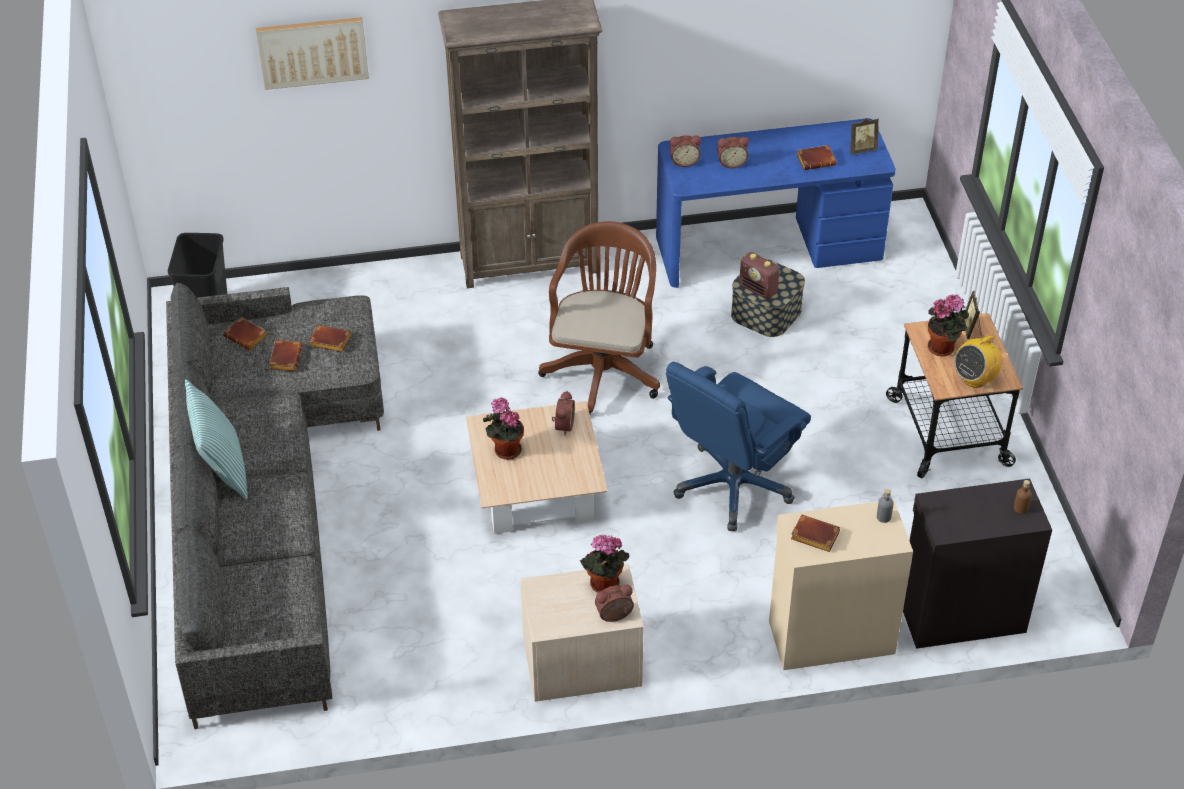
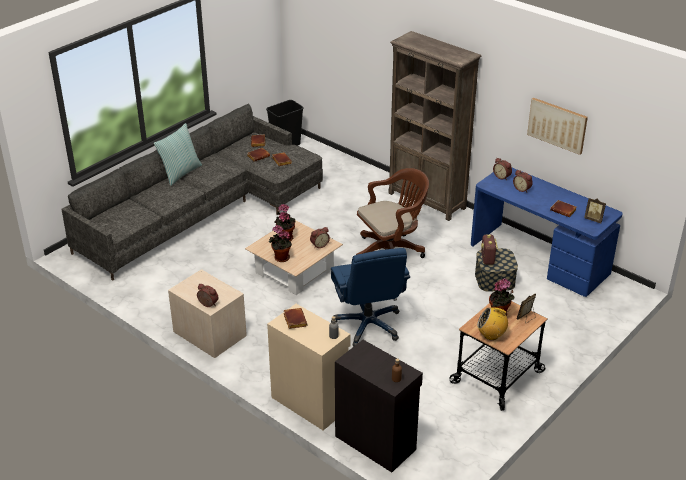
camera: 50 degrees right, 10 degrees down
(312, 51) = (358, 29): picture -> picture (557, 125)
(603, 586) = (222, 293): potted plant -> potted plant (280, 258)
(733, 486) = (368, 325): blue office chair -> blue office chair turned 105 degrees counterclockwise

